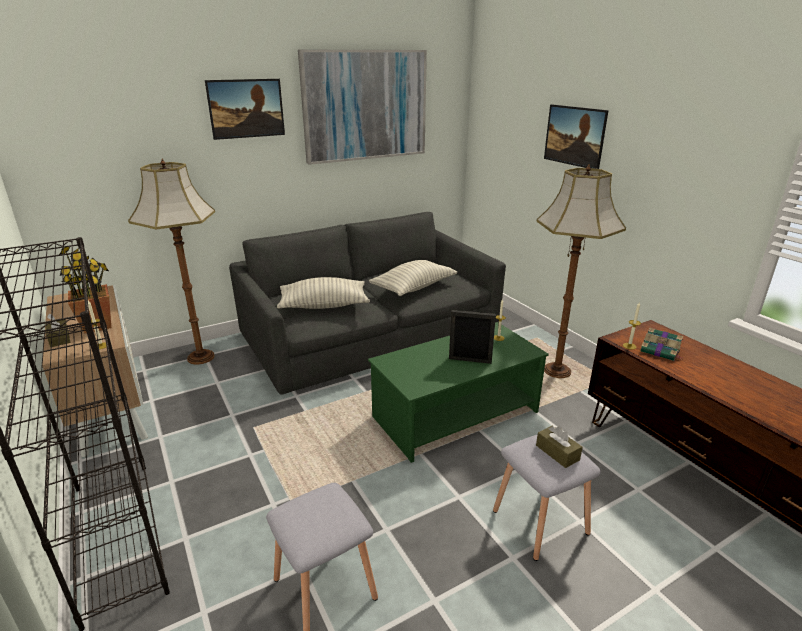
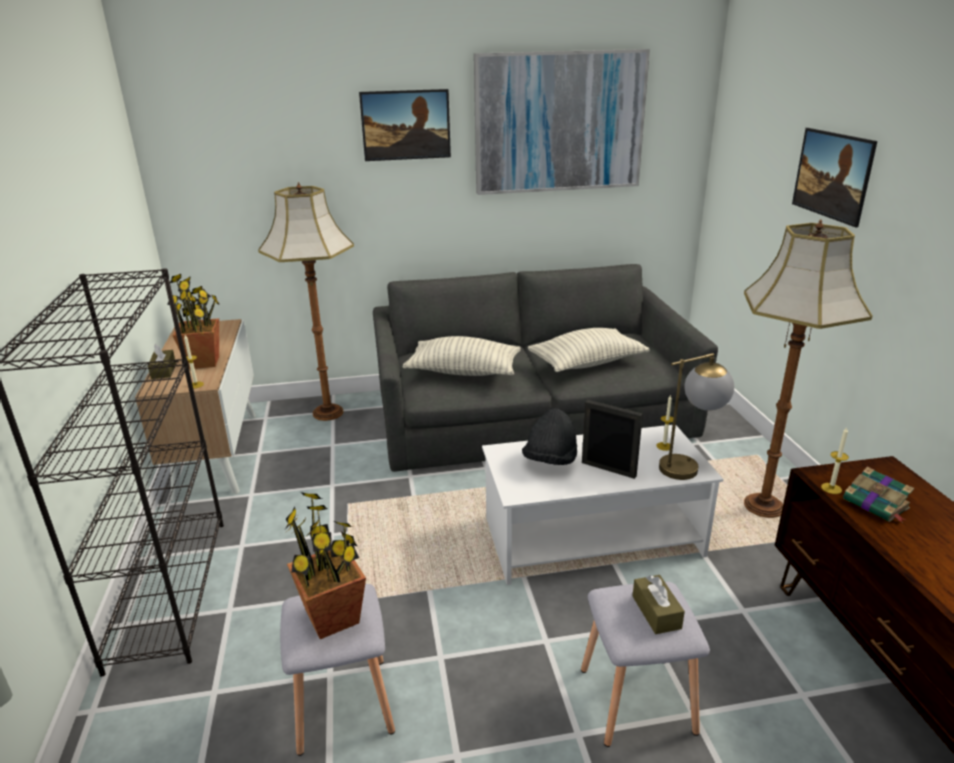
camera: 20 degrees right, 0 degrees up
(321, 516) = (333, 617): none -> potted plant
(425, 361) = (550, 460): none -> black hat
(456, 414) = (593, 536): green coffee table -> white coffee table
(522, 348) = (689, 465): none -> table lamp

